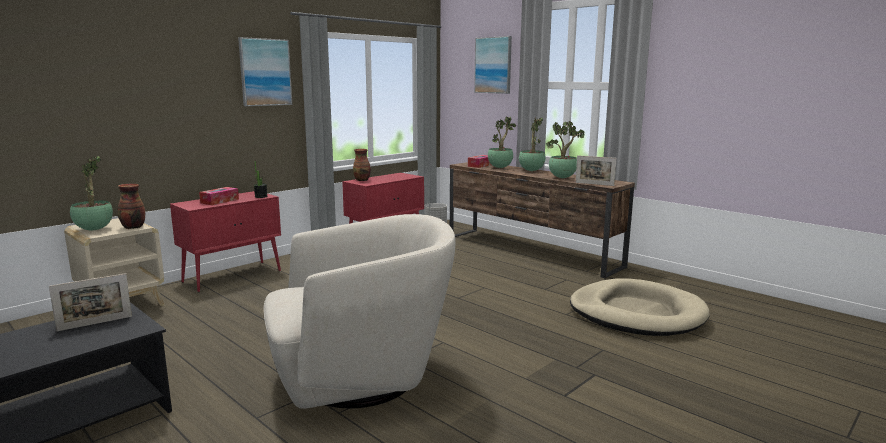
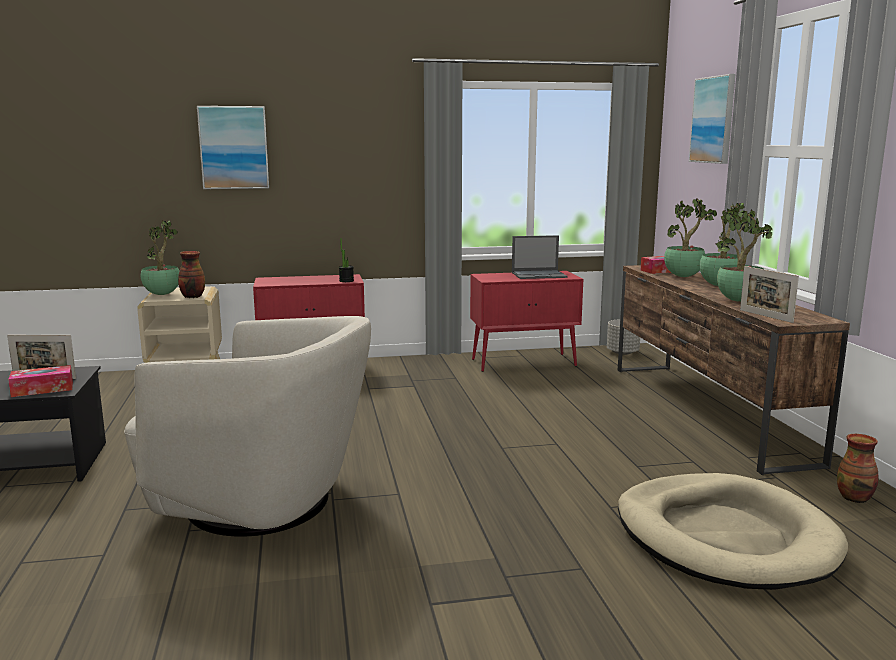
camera: 35 degrees right, 0 degrees up
(219, 201) = (300, 280): tissue box -> tissue box (42, 389)
(265, 72) = (380, 133): picture -> picture (234, 147)
(362, 180) = (495, 275): vase -> vase (855, 498)
(391, 177) = (539, 275): none -> laptop

